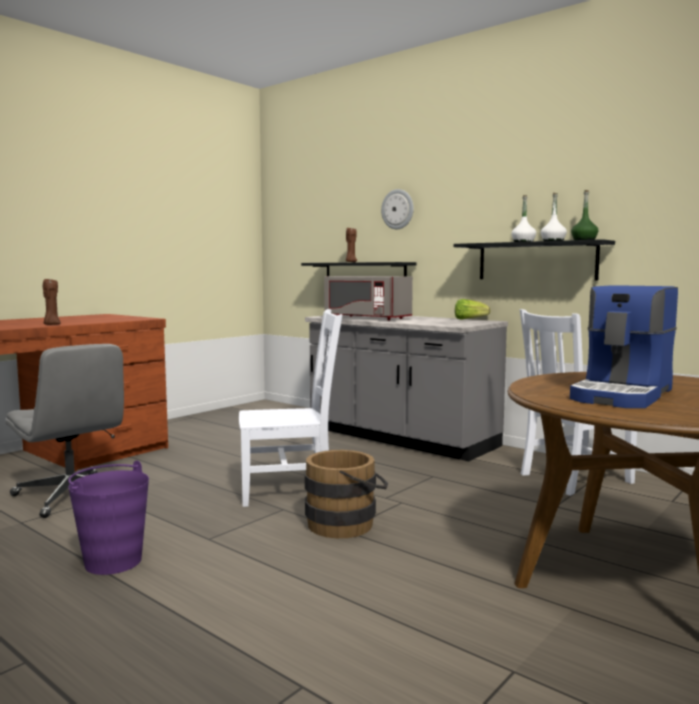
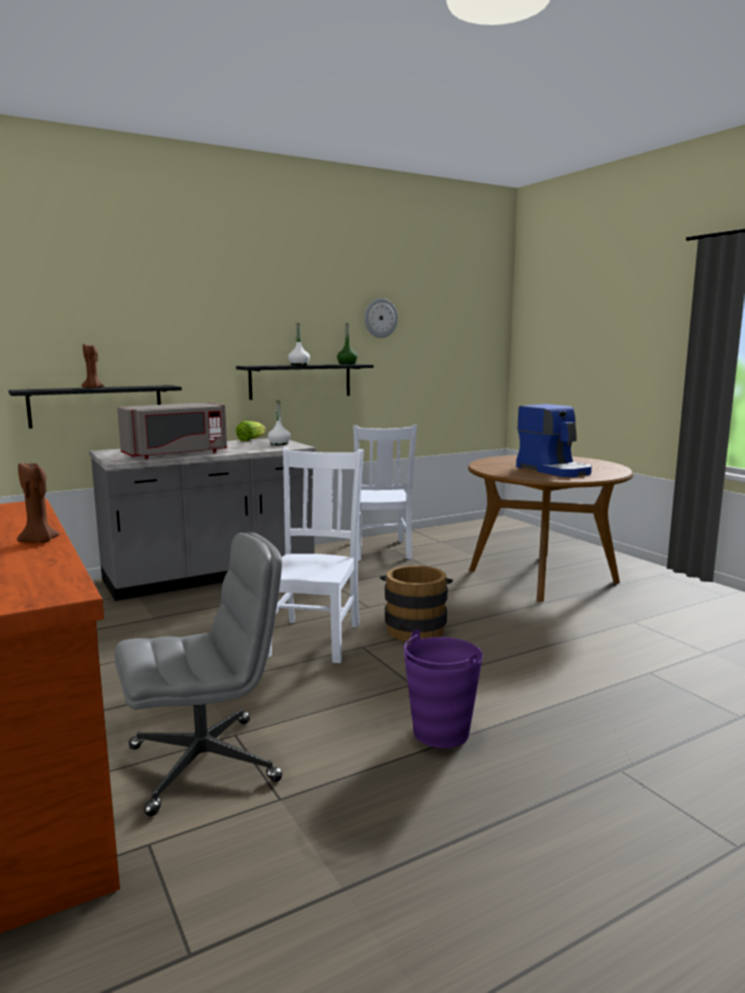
camera: 70 degrees left, 5 degrees up
(398, 209) = (141, 323): wall clock -> wall clock (380, 318)
(553, 241) = (325, 364): white bottle -> white bottle (279, 444)

